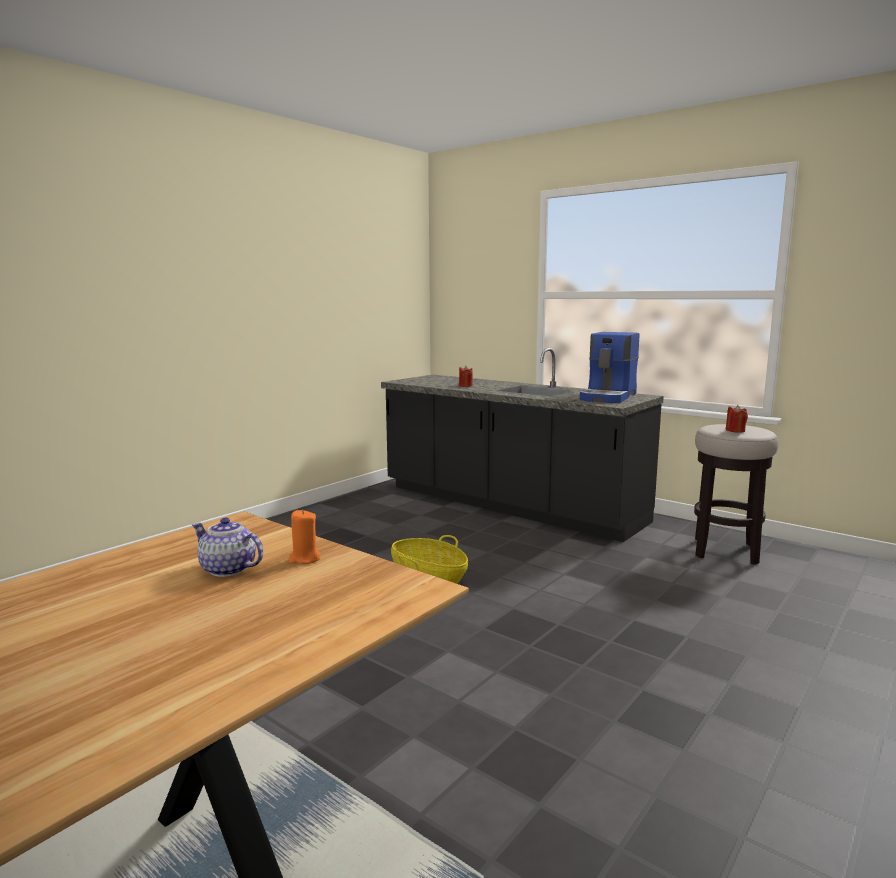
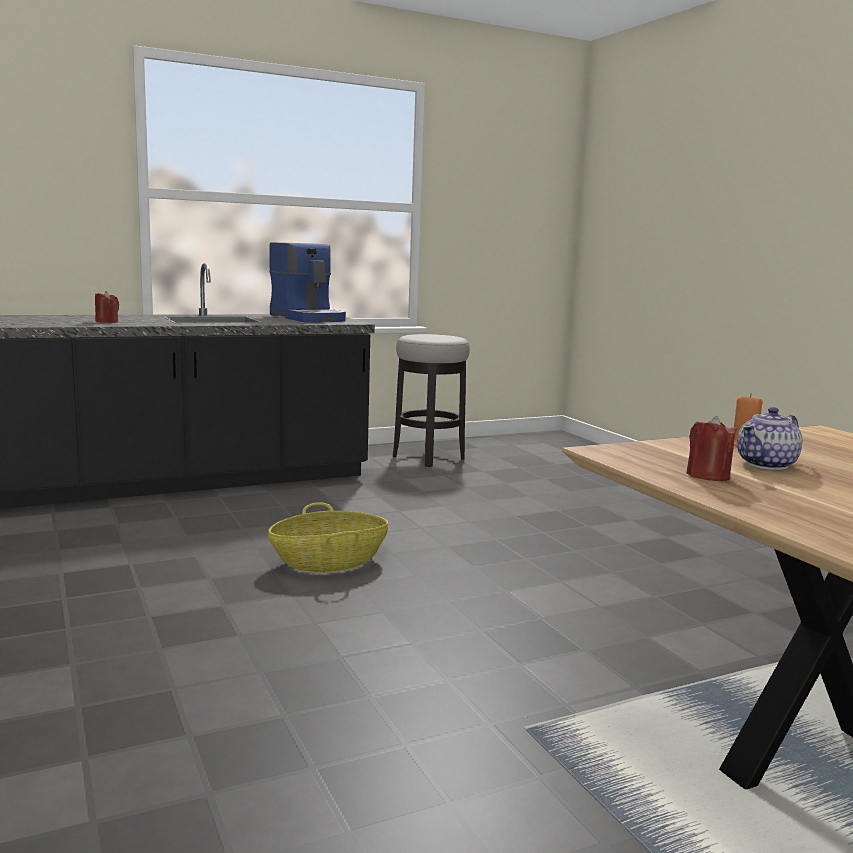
camera: 65 degrees left, 0 degrees up
(735, 430) = (442, 337): red candle -> red candle (708, 476)

